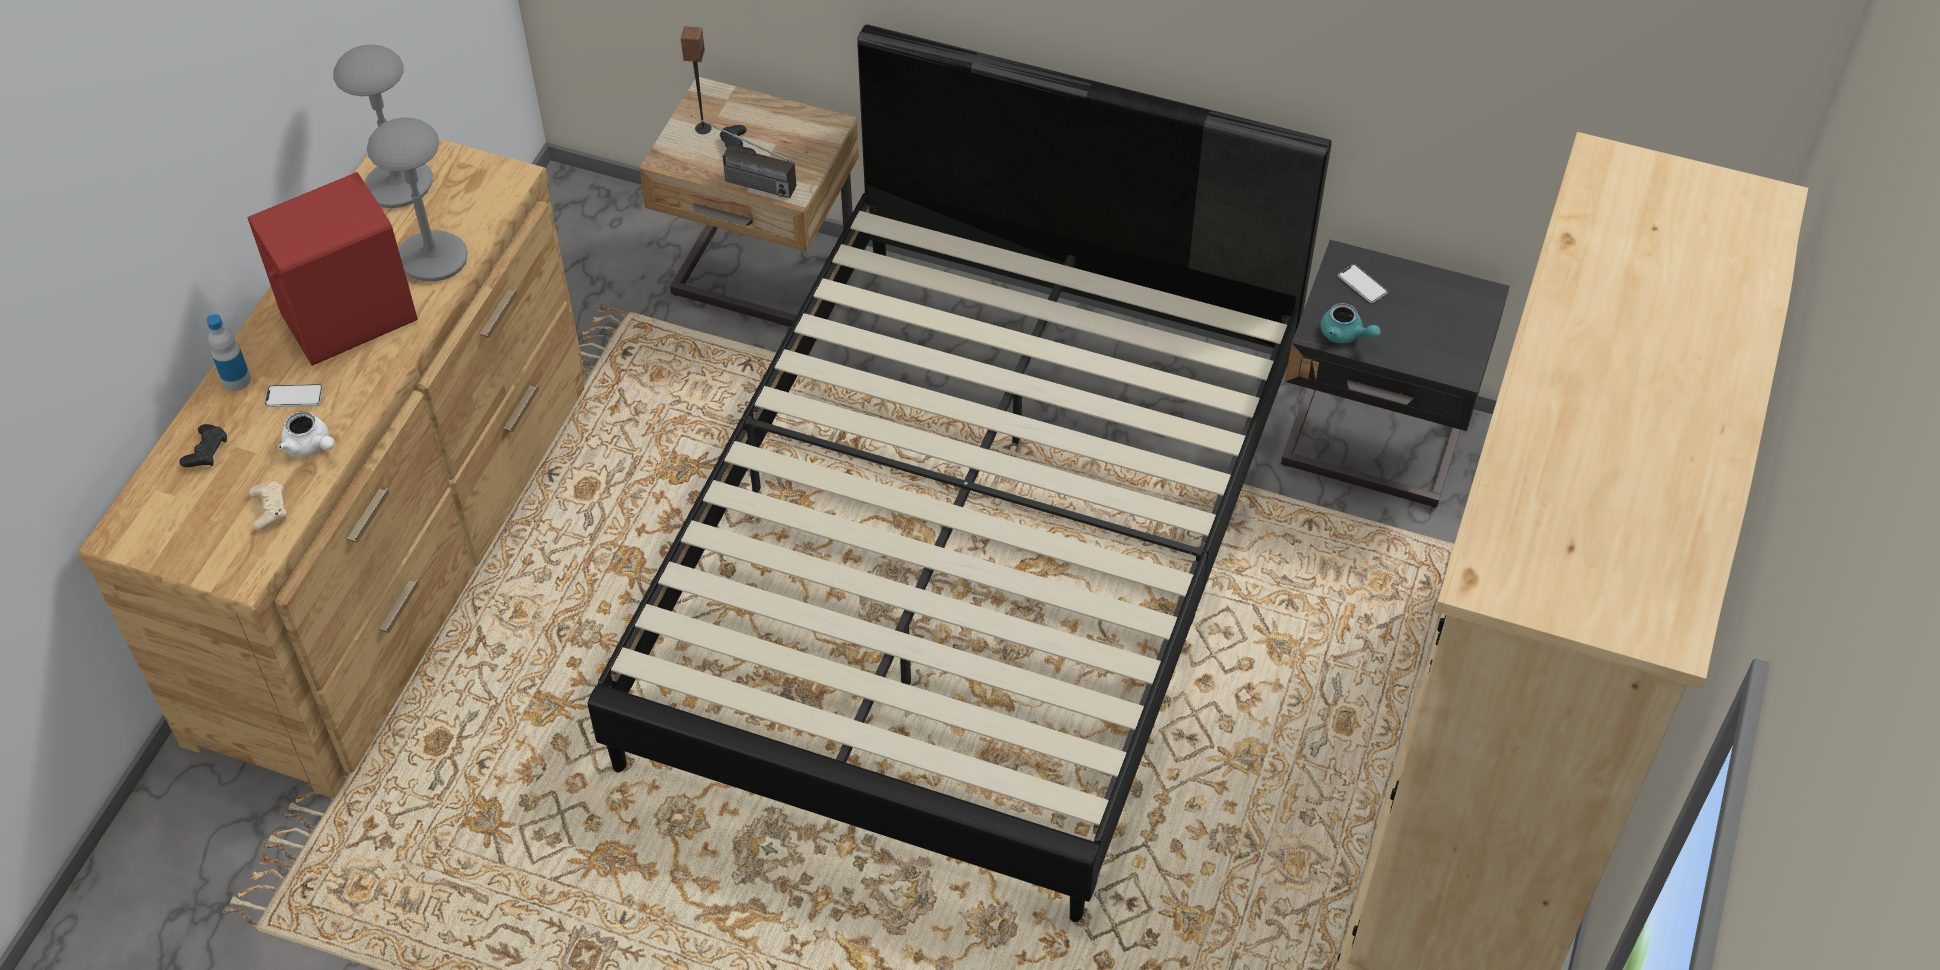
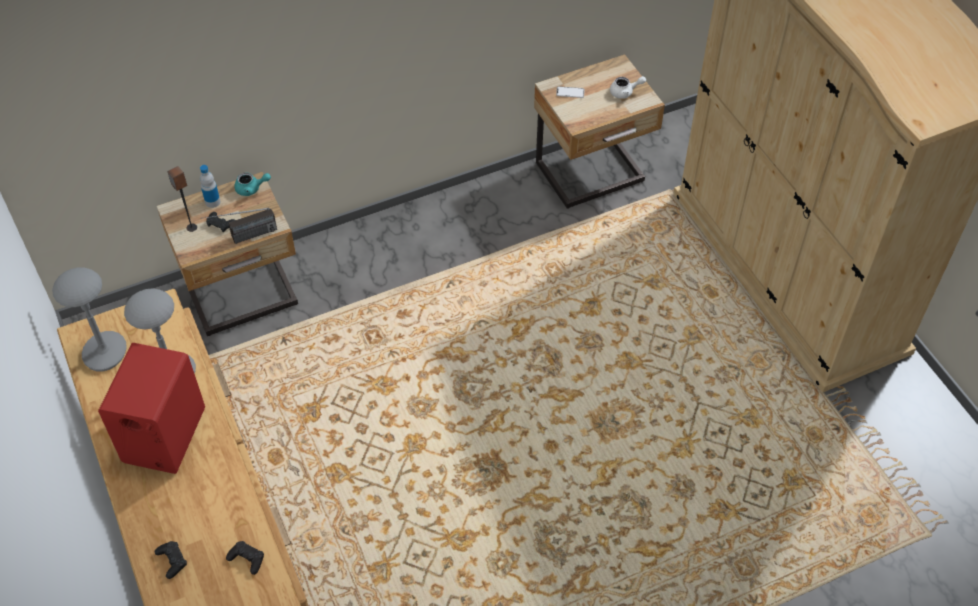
camera: 45 degrees left, 0 degrees up
(236, 380) = (141, 513): bottle -> bottle (212, 202)
(269, 509) = (247, 559): beige game controller -> black game controller
(294, 396) = (185, 495): phone -> none
(310, 446) = (228, 511): white teapot -> white teapot (625, 92)
(972, 558) = (489, 345): black bed -> none
(1345, 335) = (589, 117): turquoise teapot -> turquoise teapot (251, 189)
(1373, 446) = (592, 175): black nightstand -> beige nightstand

